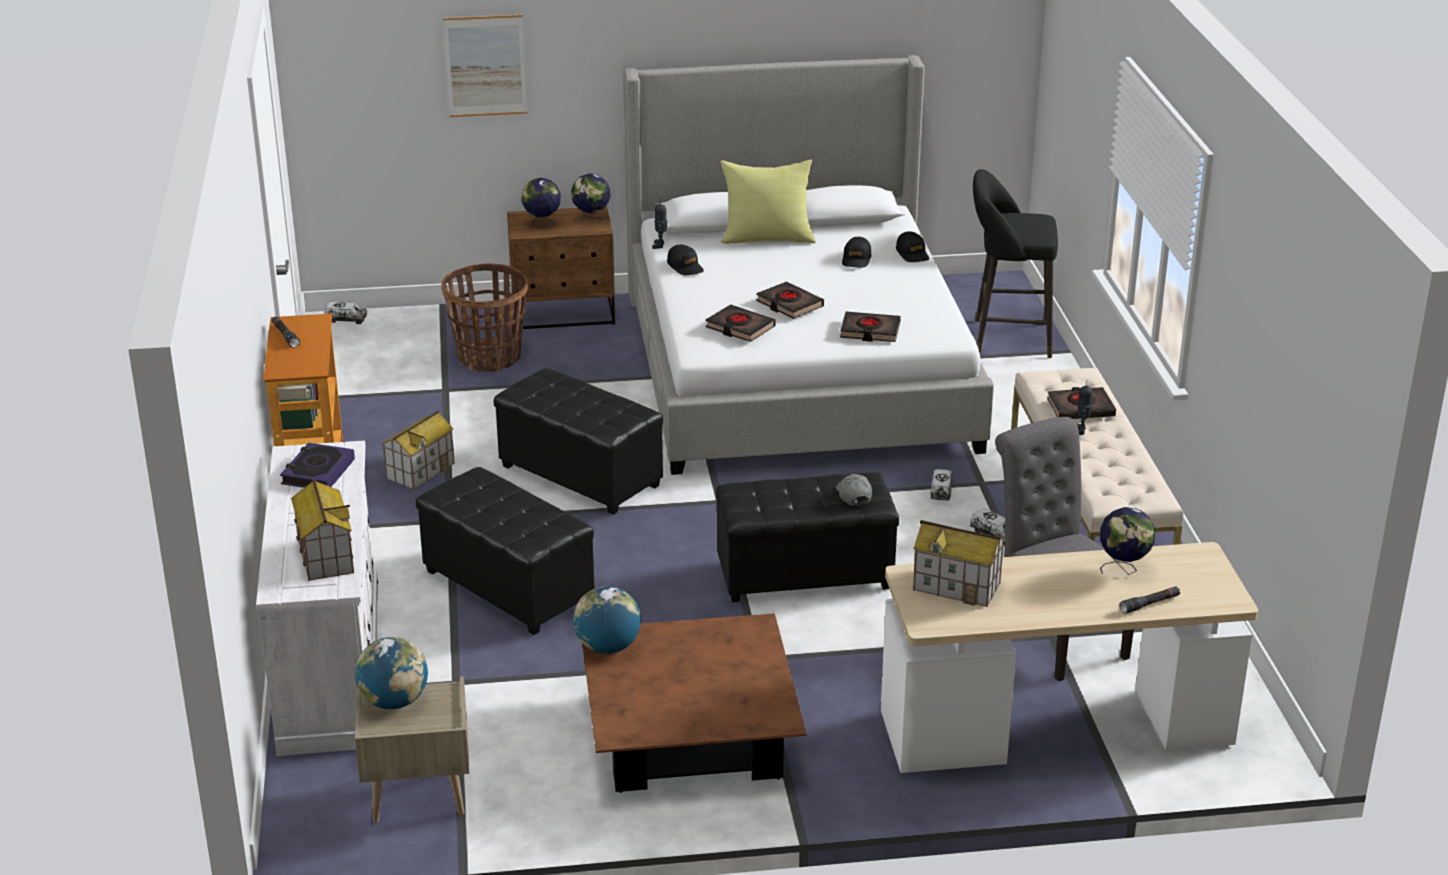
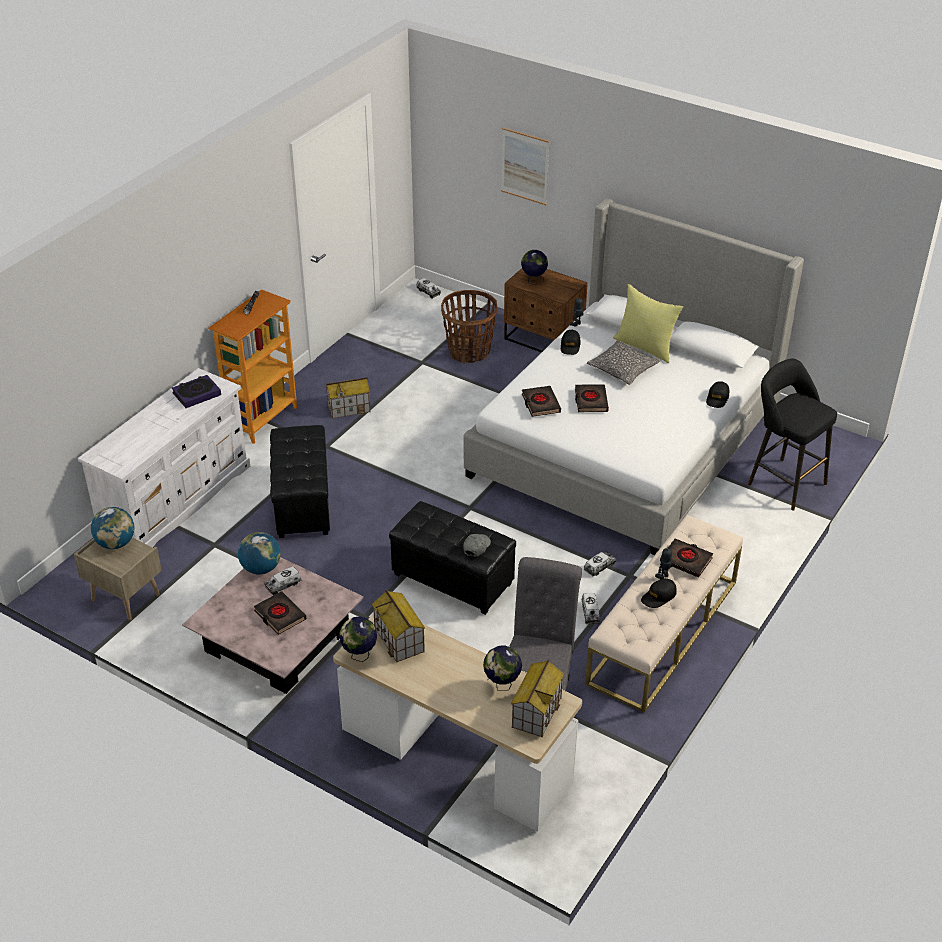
camera: 40 degrees right, 10 degrees up
(325, 556) = (137, 446): toy house -> toy house (536, 712)
(579, 477) = (419, 453): black ottoman -> none
(591, 221) = (564, 289): globe -> globe (359, 655)
(662, 649) = (283, 585): none -> toy truck
(691, 733) = (278, 640): brown coffee table -> pink coffee table
(776, 266) = (622, 369): none -> pillow
(856, 259) = (677, 386): black cap -> black cap (658, 597)
(870, 331) = (612, 442): black book -> black book (280, 615)
(1149, 604) = (483, 716): black flashlight -> none

